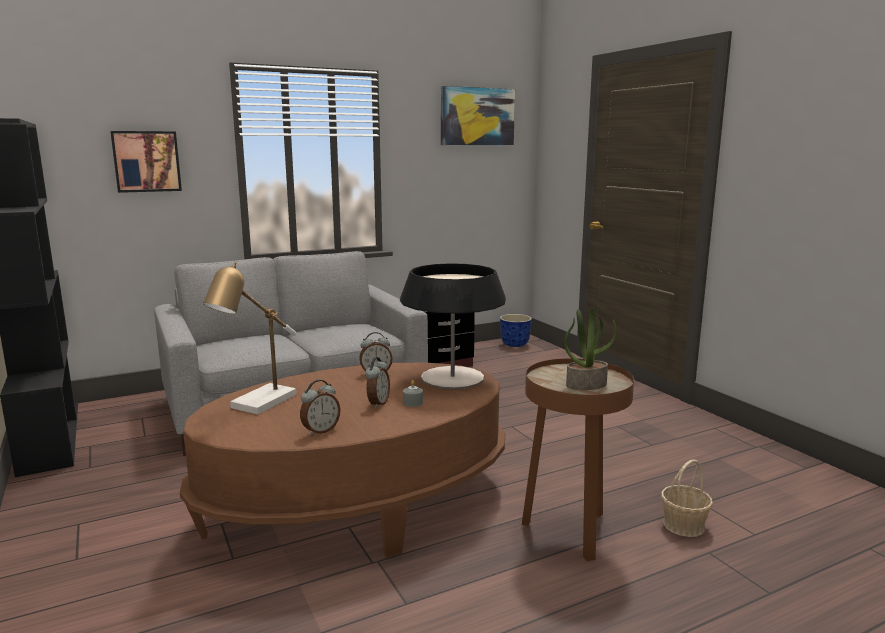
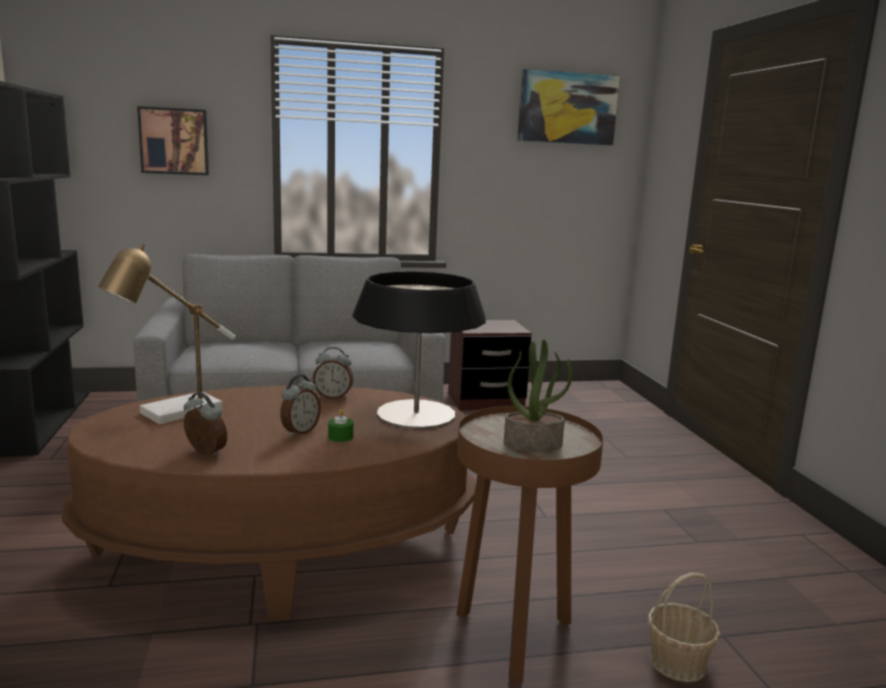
camera: 15 degrees right, 0 degrees up
(320, 431) = (205, 453): alarm clock -> alarm clock turned 120 degrees counterclockwise
(413, 403) = (340, 437): grey candle -> green candle
(515, 345) = (592, 391): planter -> none

